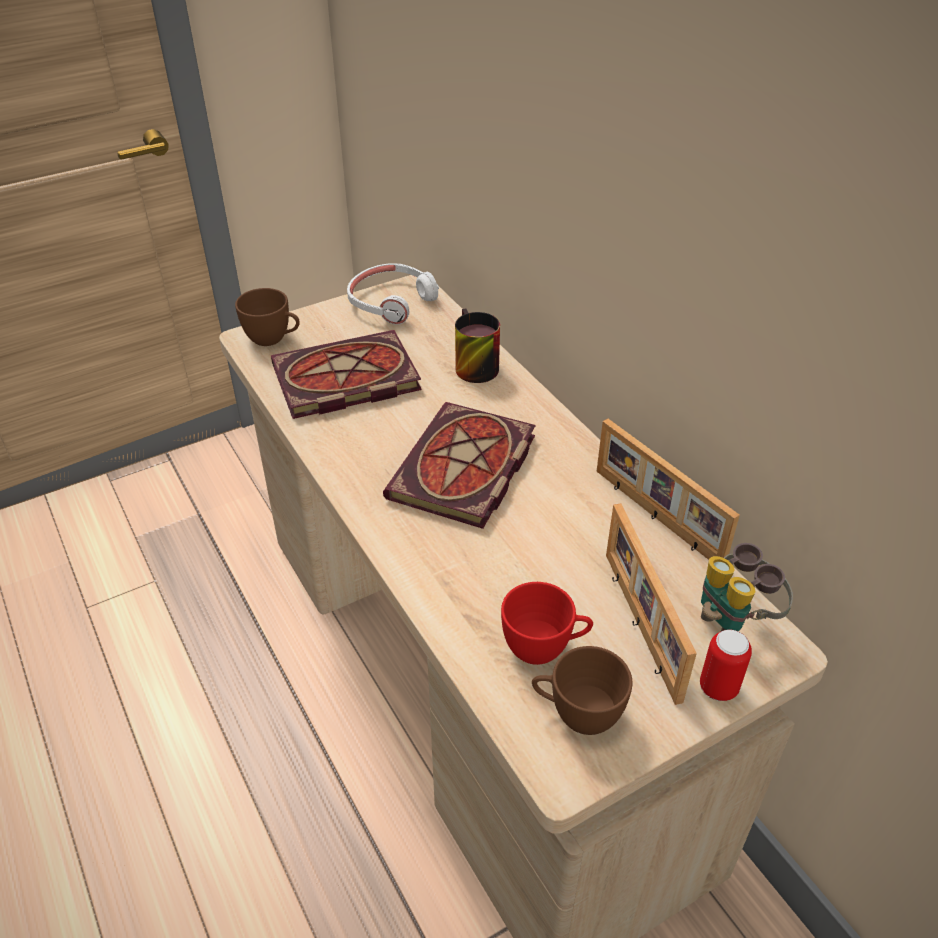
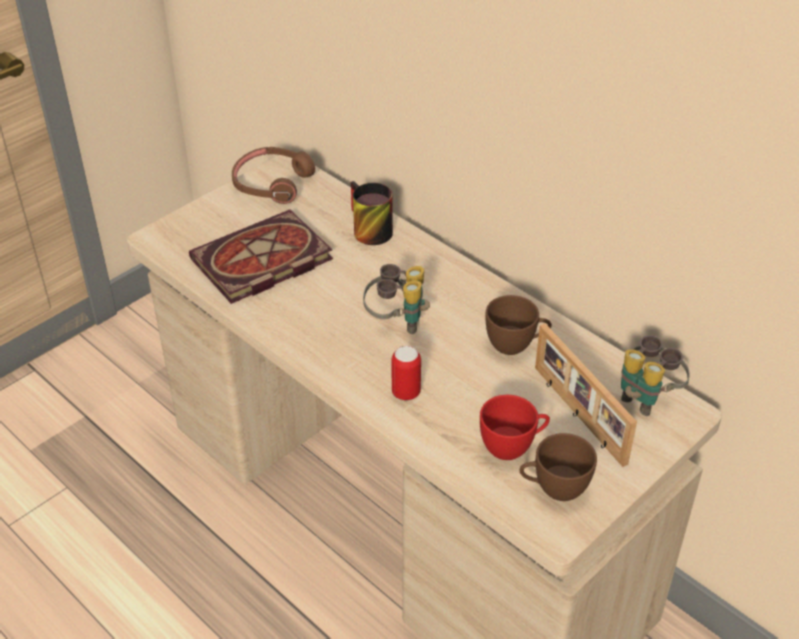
camera: 15 degrees left, 0 degrees up
(273, 339) = (179, 235): brown cup -> brown cup (516, 345)
(391, 301) = (272, 183): white headphones -> brown headphones
(464, 471) = (396, 322): book -> binoculars
(655, 517) = (563, 330): picture frame -> none
(718, 688) = (650, 448): can -> can (406, 393)

